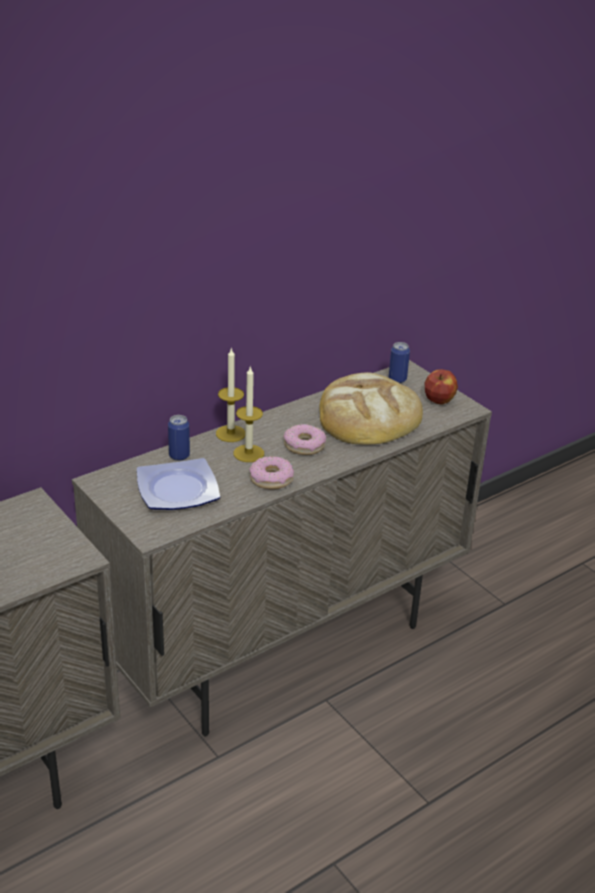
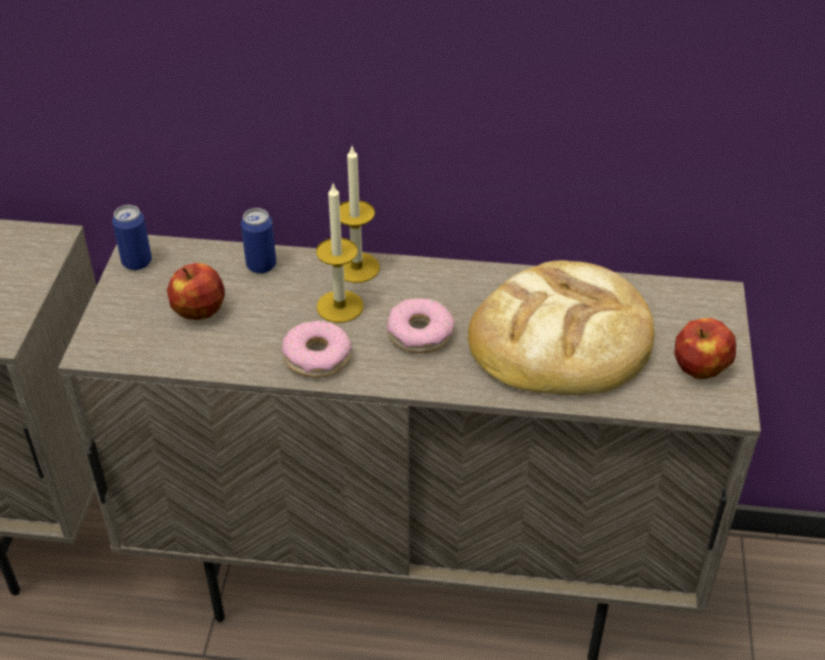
camera: 45 degrees right, 10 degrees up
(179, 490) = (199, 311): plate -> apple
(397, 379) = (681, 303): can -> can (137, 262)

